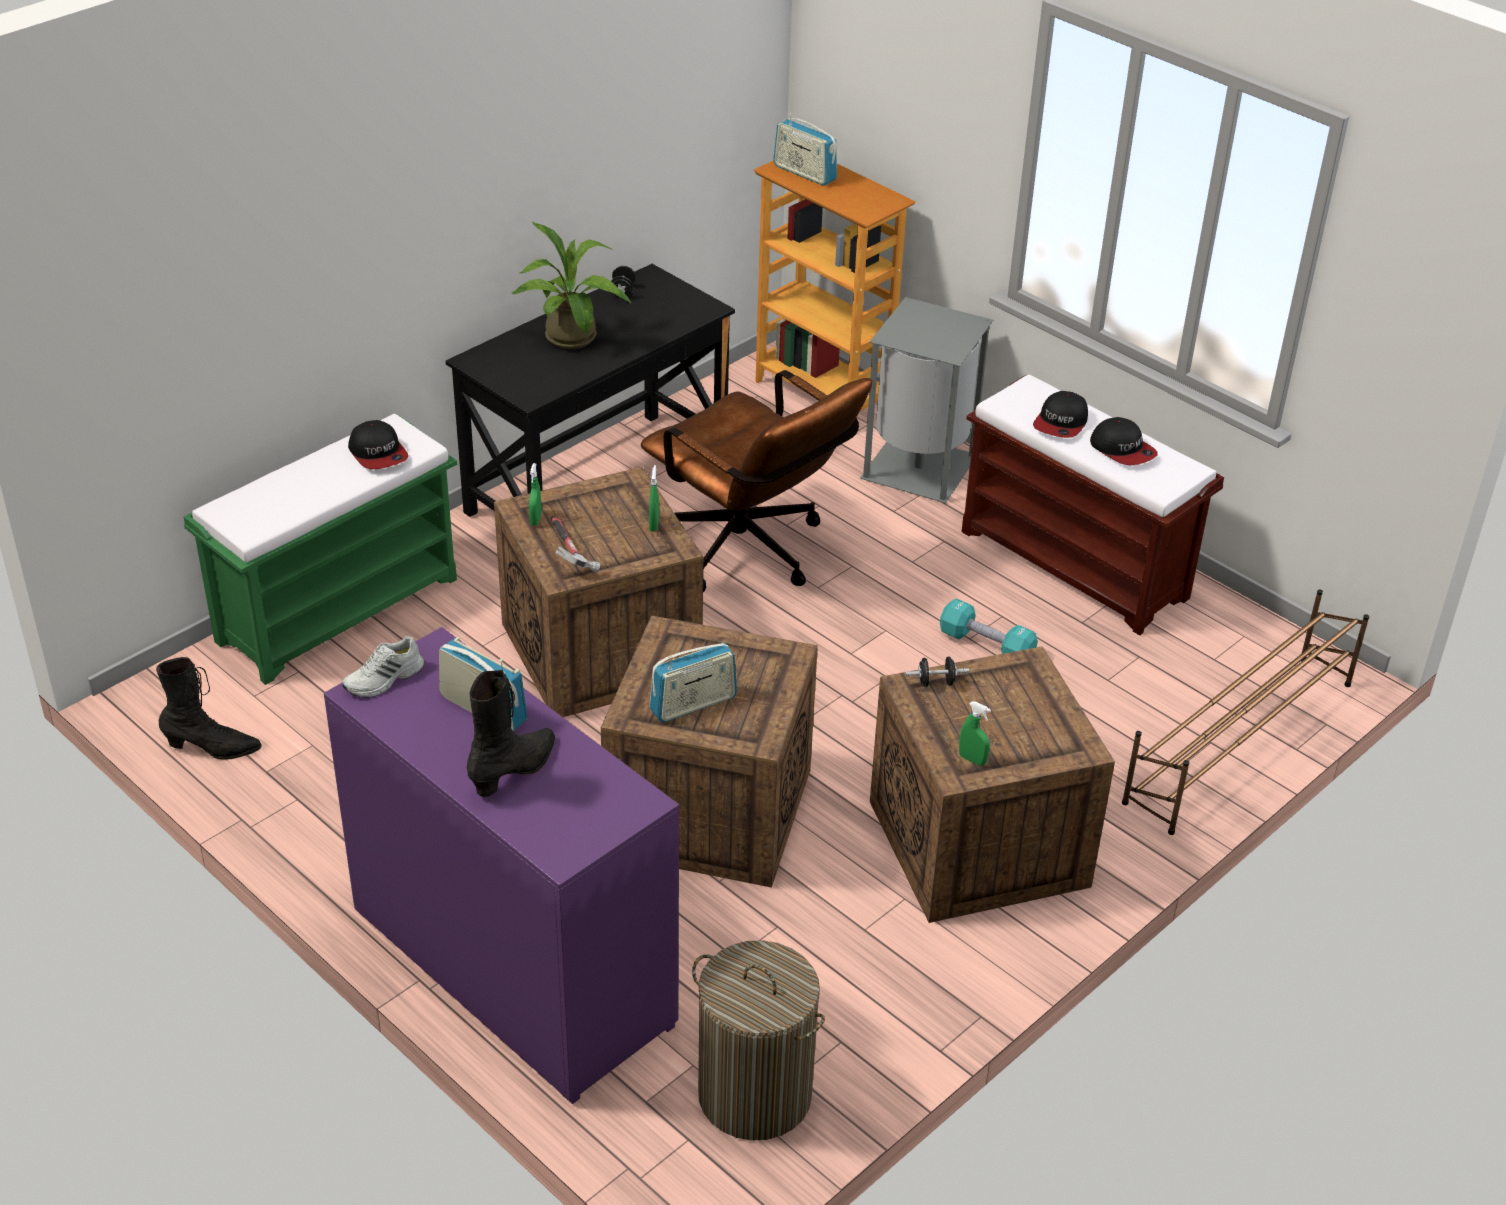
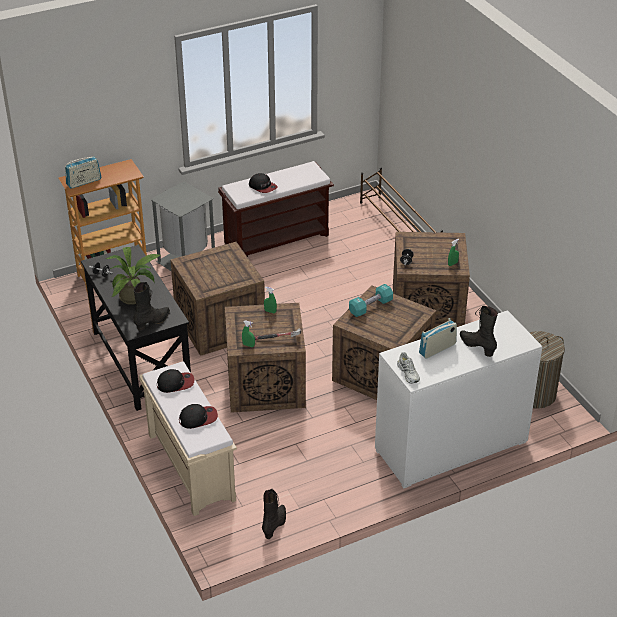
camera: 70 degrees left, 0 degrees up
(339, 608) = (190, 466): green bench -> beige bench
(508, 374) = (153, 322): none -> black boot
(512, 968) = (451, 446): purple dresser -> white dresser
(693, 704) = (395, 324): radio -> none
(750, 554) = (221, 325): brown office chair -> crate
(986, 645) = (316, 275): turquoise dumbbell -> turquoise dumbbell (370, 307)
(1122, 450) = (289, 177): cap -> cap (198, 418)

